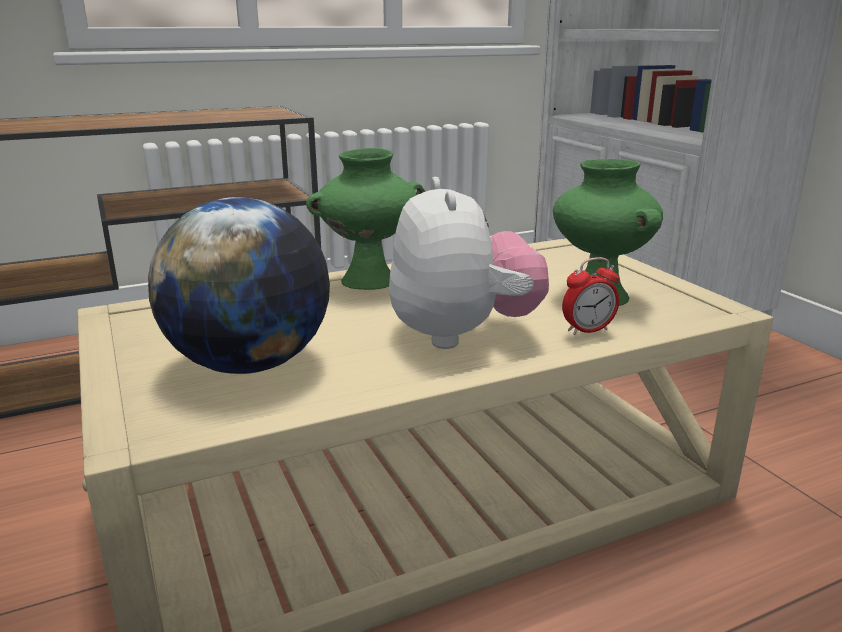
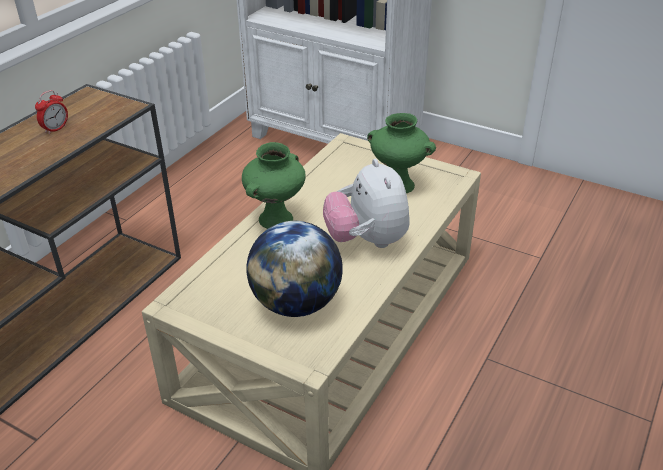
camera: 35 degrees left, 15 degrees up
(462, 335) = (367, 240): plush toy -> plush toy turned 150 degrees counterclockwise
(587, 330) = (418, 214): alarm clock -> alarm clock (56, 129)

